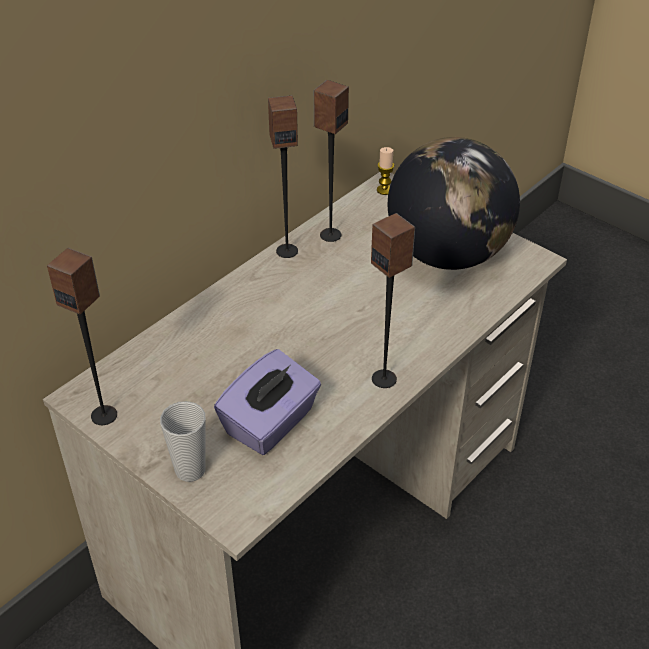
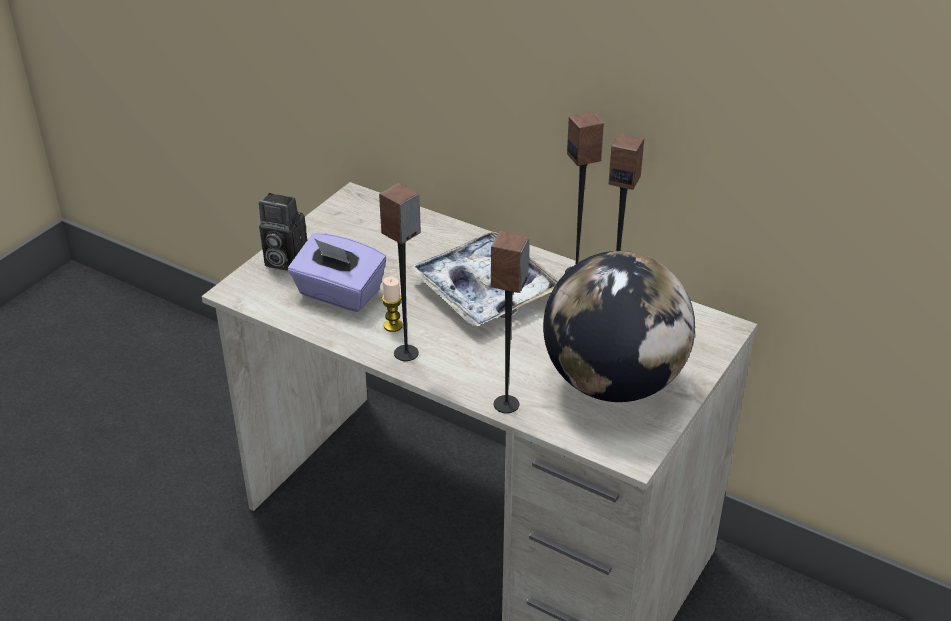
camera: 80 degrees right, 5 degrees down
(104, 415) = (336, 211): speaker -> speaker (507, 404)
(190, 470) = (283, 261): cup -> camera
(296, 312) = (485, 290): none -> tray
(384, 190) = (714, 327): candle -> candle (393, 326)

